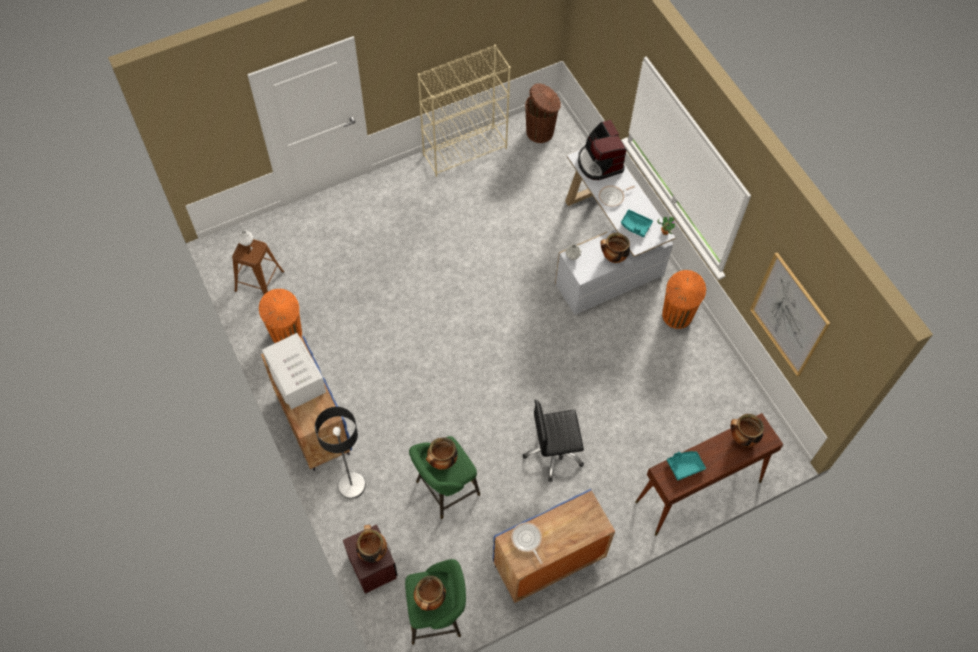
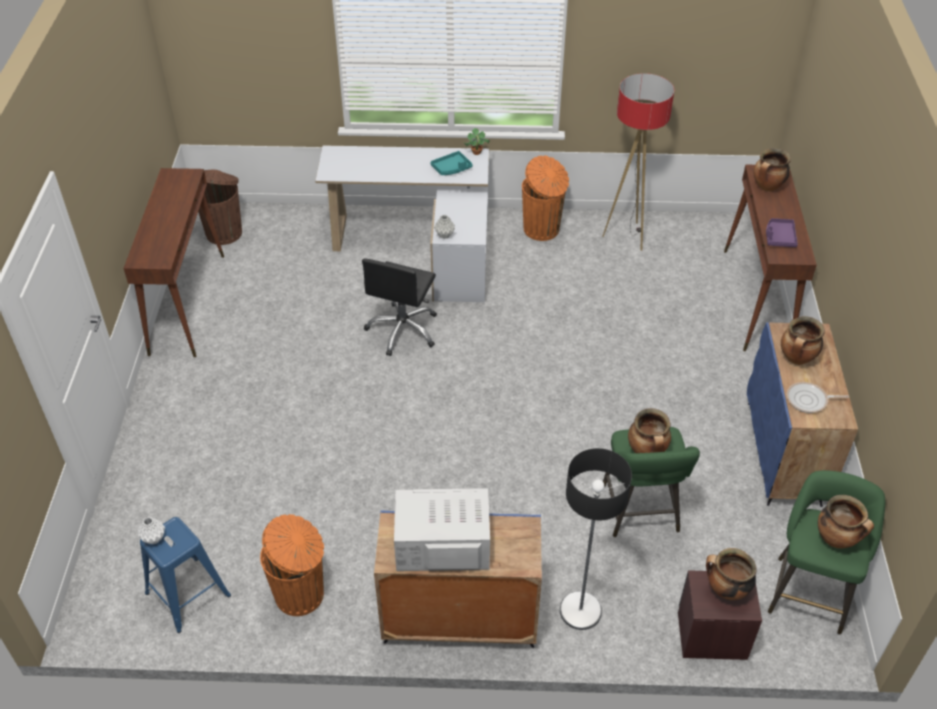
camera: 60 degrees left, 15 degrees down
(259, 280) = (186, 594): brown stool -> blue stool
(465, 151) = (187, 303): beige bookcase -> brown console table
(553, 452) = (647, 391): black office chair -> black office chair (403, 330)
(599, 162) = (349, 162): coffee machine -> none
(613, 197) = (401, 169): frying pan -> none
(613, 257) = (471, 206): cooking pot -> cooking pot (797, 359)
(685, 466) = (779, 237): turquoise tray -> purple tray
(709, 376) = (627, 236): none -> floor lamp
(789, 315) = (677, 72): picture -> none

